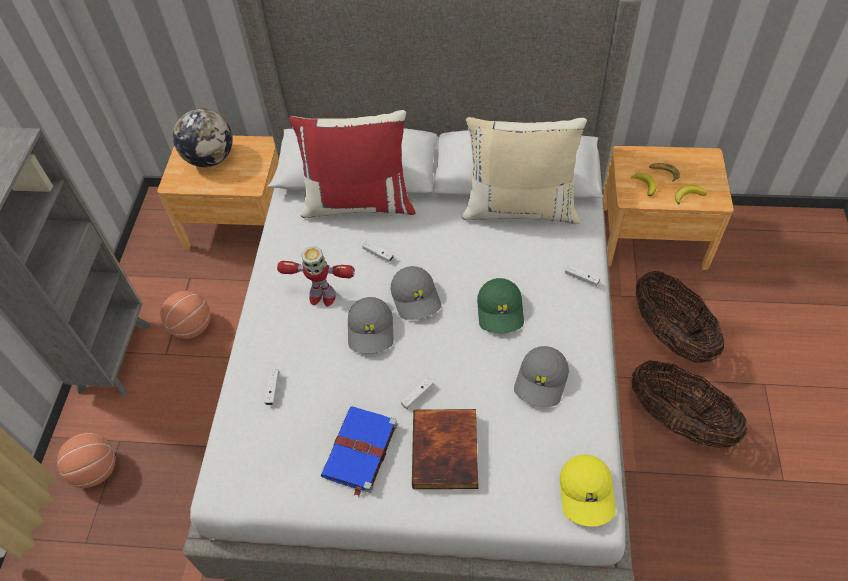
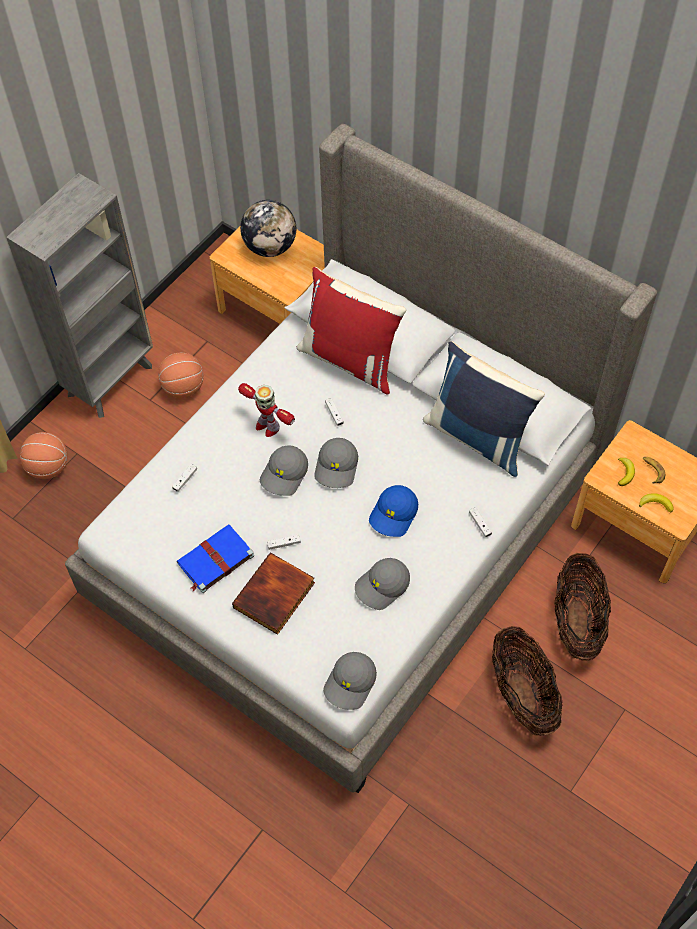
camera: 30 degrees right, 5 degrees up
(501, 311) = (394, 515): green cap -> blue cap
(520, 207) = (479, 436): beige pillow -> blue pillow
(587, 494) = (351, 684): yellow cap -> grey cap

